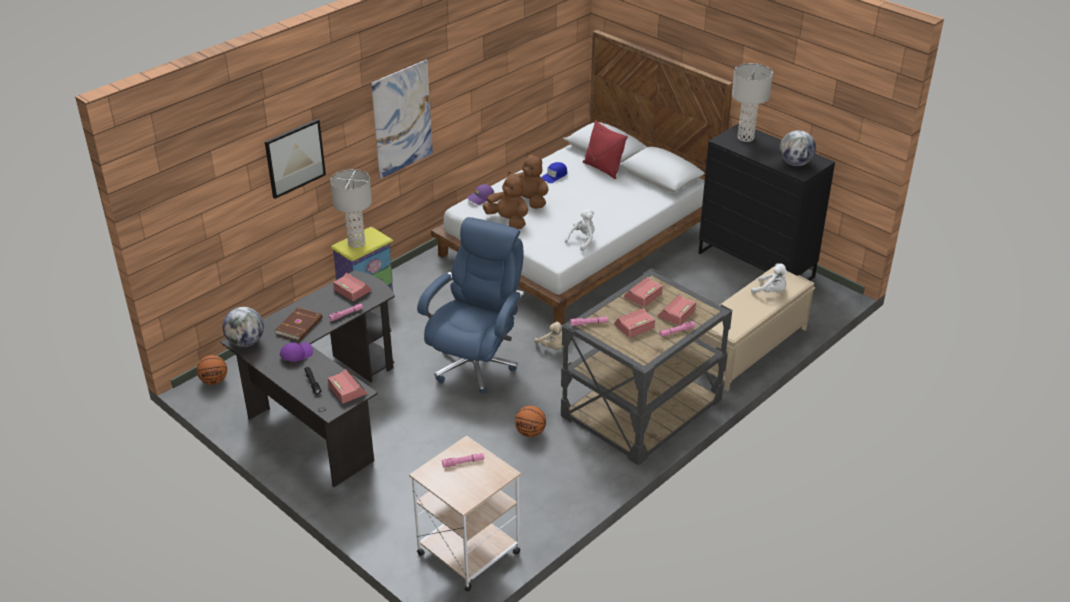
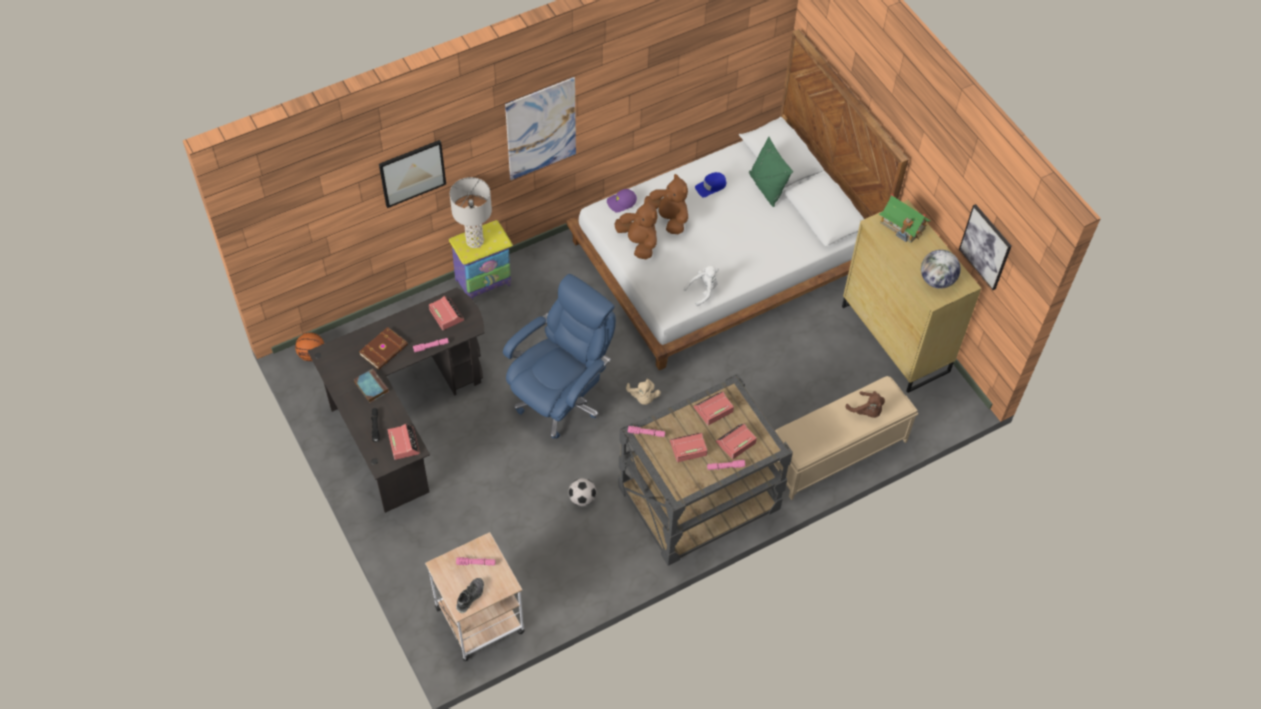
camera: 15 degrees right, 20 degrees up
(246, 342) = (330, 358): globe -> none
(296, 354) = (371, 386): purple cap -> book
(469, 491) = (470, 596): none -> shoe
(530, 432) = (582, 498): basketball -> football
(603, 169) = (766, 188): red pillow -> green pillow
(745, 137) = (902, 225): white table lamp -> toy house
(756, 264) = (896, 338): black dresser -> beige dresser
(771, 292) = (866, 411): white plush toy -> brown plush toy
(830, 118) = (985, 247): none -> picture

